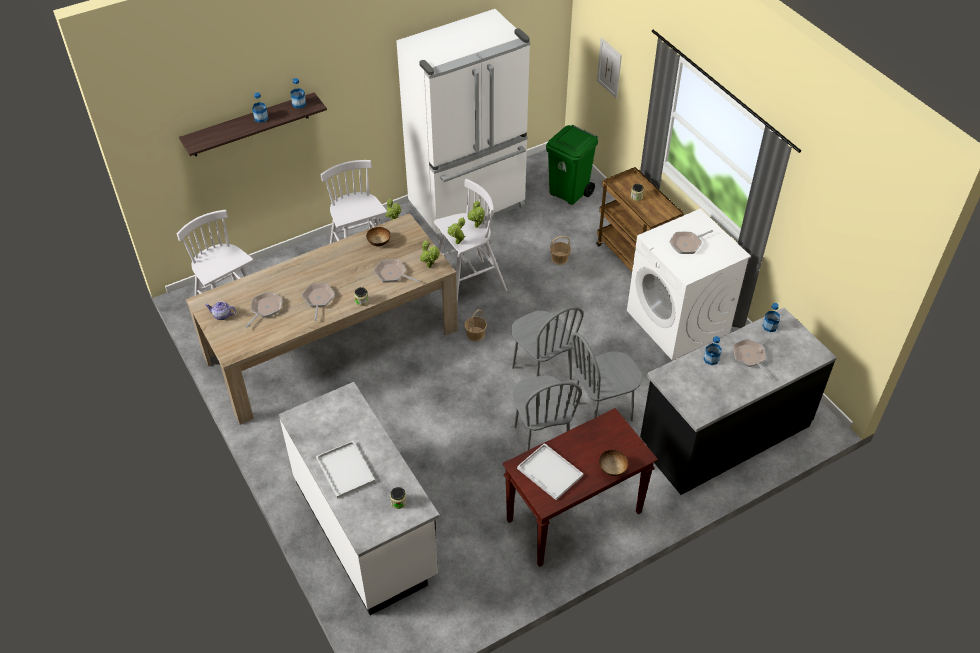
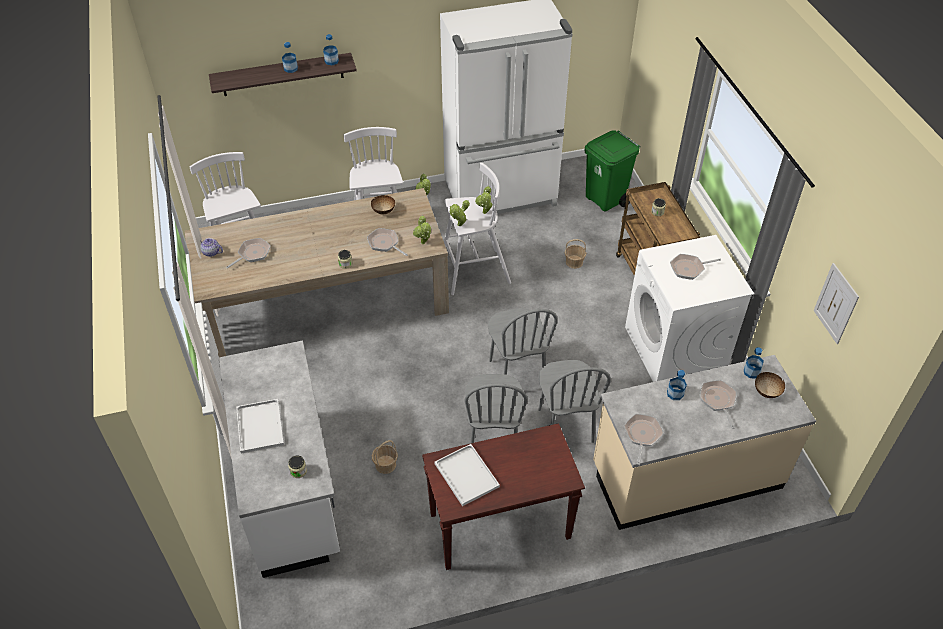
camera: 15 degrees right, 0 degrees up
(318, 300) = (305, 255): frying pan -> frying pan (642, 435)
(475, 334) = (464, 320): basket -> basket (385, 464)
(602, 413) = (565, 425): grey chair -> grey chair turned 90 degrees counterclockwise
(609, 68) = (660, 76): picture -> picture (836, 303)
(612, 470) = (532, 488): bowl -> bowl (767, 392)
(723, 434) = (685, 475): black counter -> beige counter

